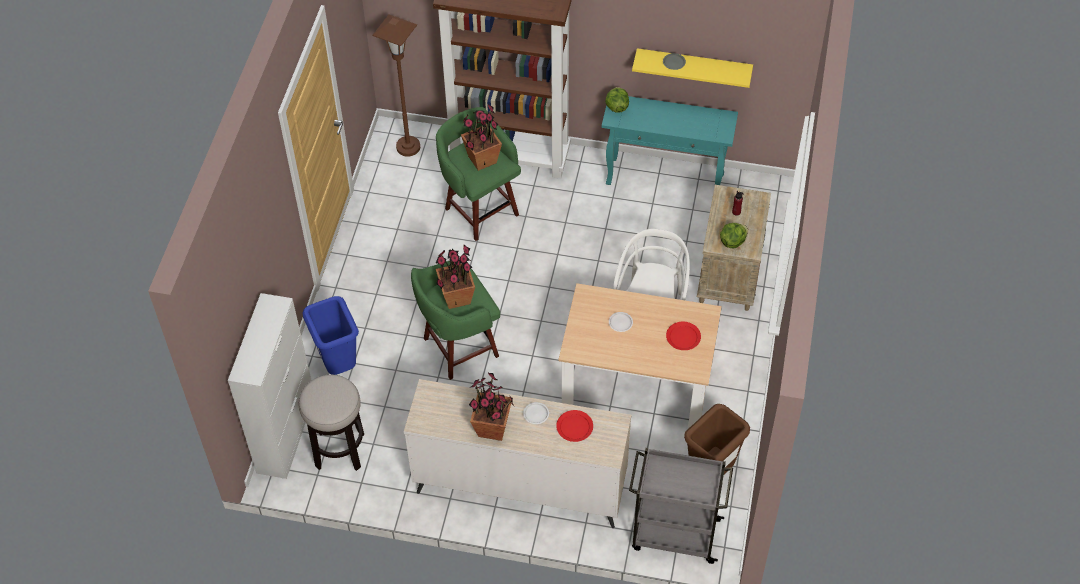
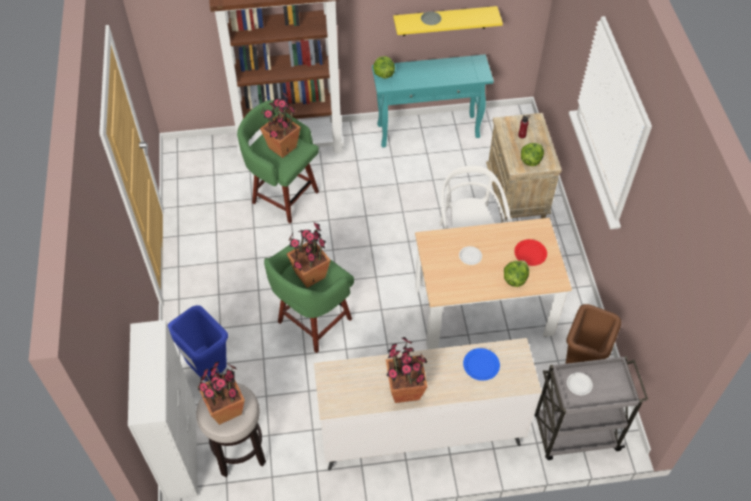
camera: 20 degrees left, 0 degrees up
(327, 398) = (226, 409): none -> potted plant
(408, 147) = (199, 159): brown floor lamp -> none
(536, 414) = (440, 364): white plate -> white plate (579, 385)
(575, 427) = (481, 365): red plate -> blue plate
(655, 358) = (515, 279): none -> lettuce

